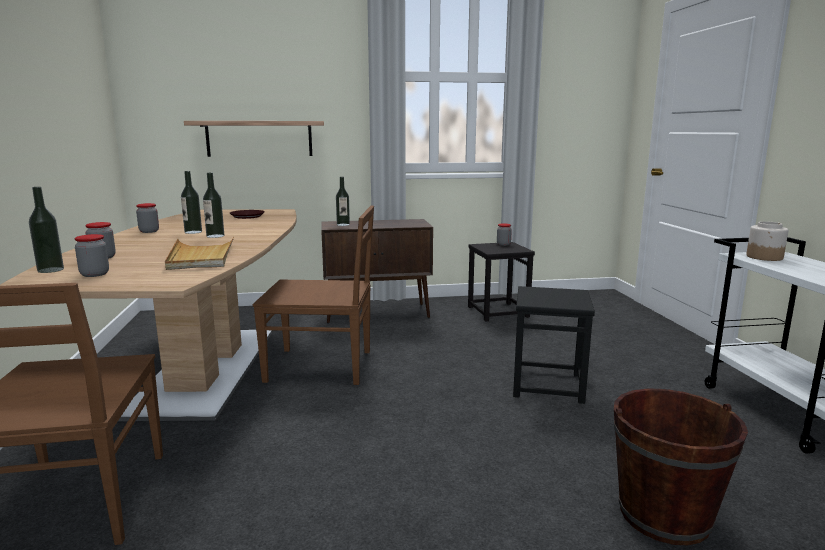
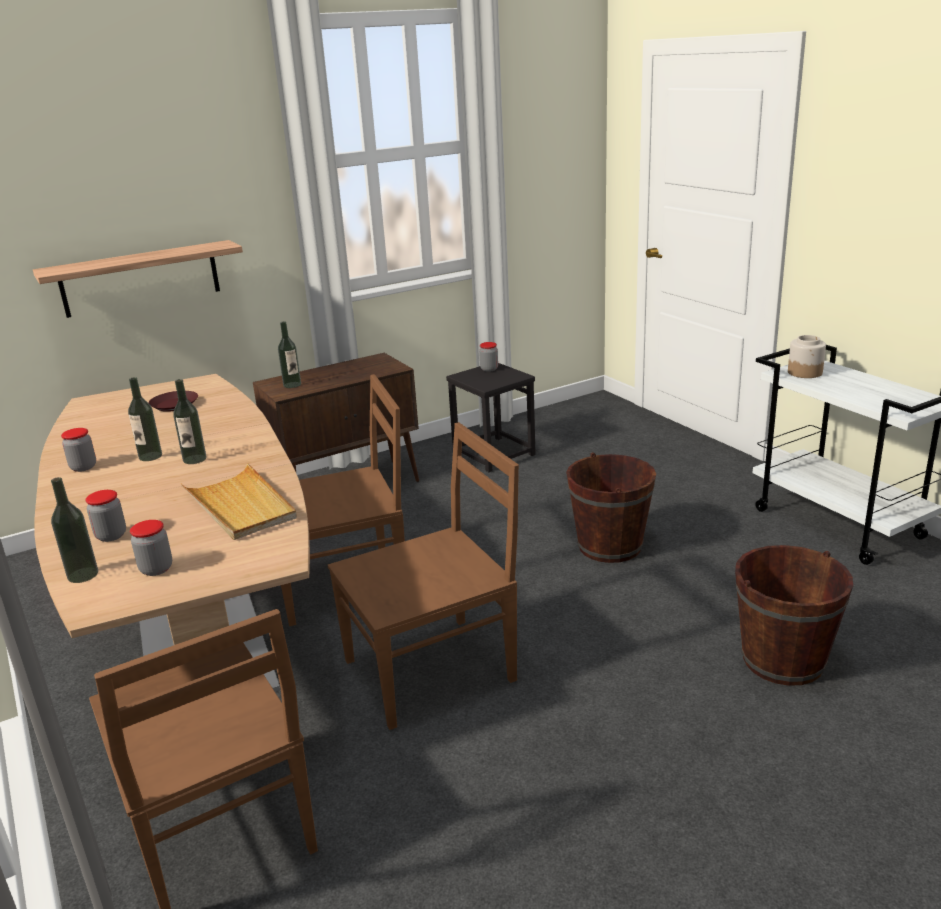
camera: 20 degrees left, 10 degrees up
(335, 435) = (434, 669): none -> brown chair
(548, 385) = (610, 546): black stool -> brown bucket

